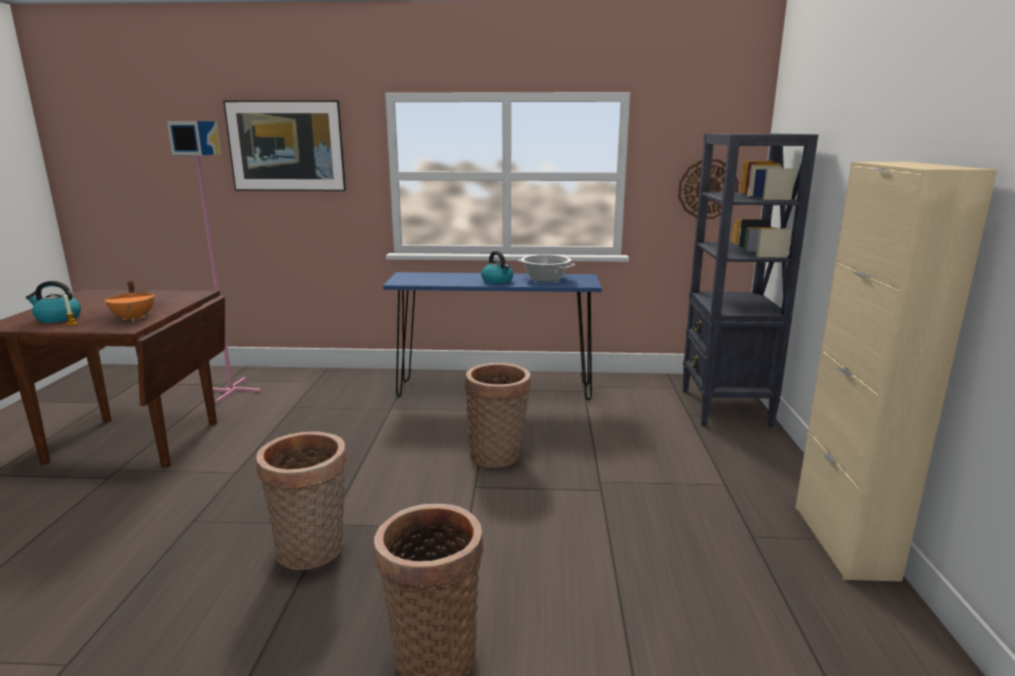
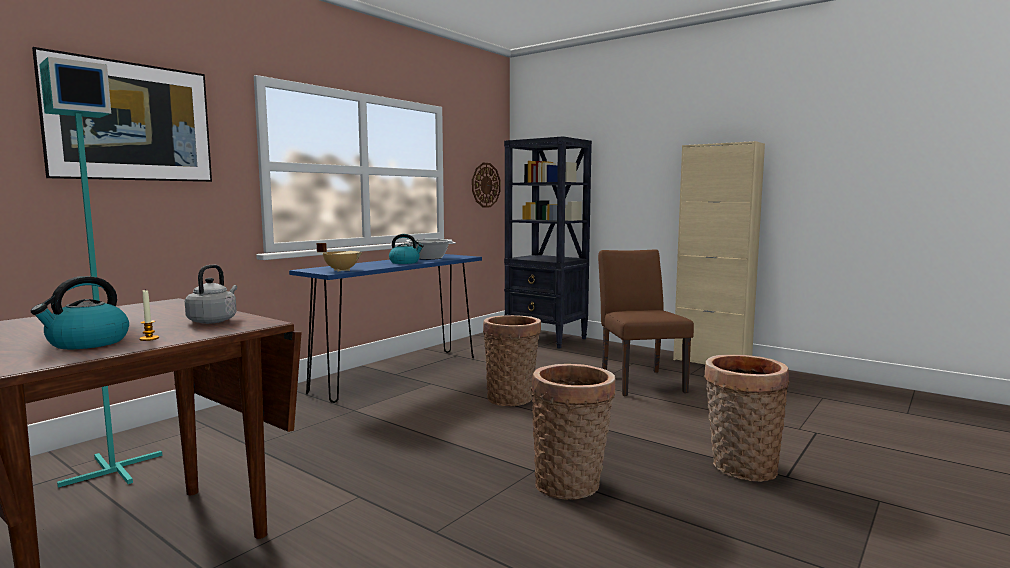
camera: 55 degrees left, 10 degrees down
(134, 318) = (214, 320): orange cooking pot -> grey kettle
(231, 390) = (111, 469): pink floor lamp -> turquoise floor lamp
(414, 281) = (342, 270): none -> beige cooking pot
(660, 507) = (639, 380): none -> brown chair

